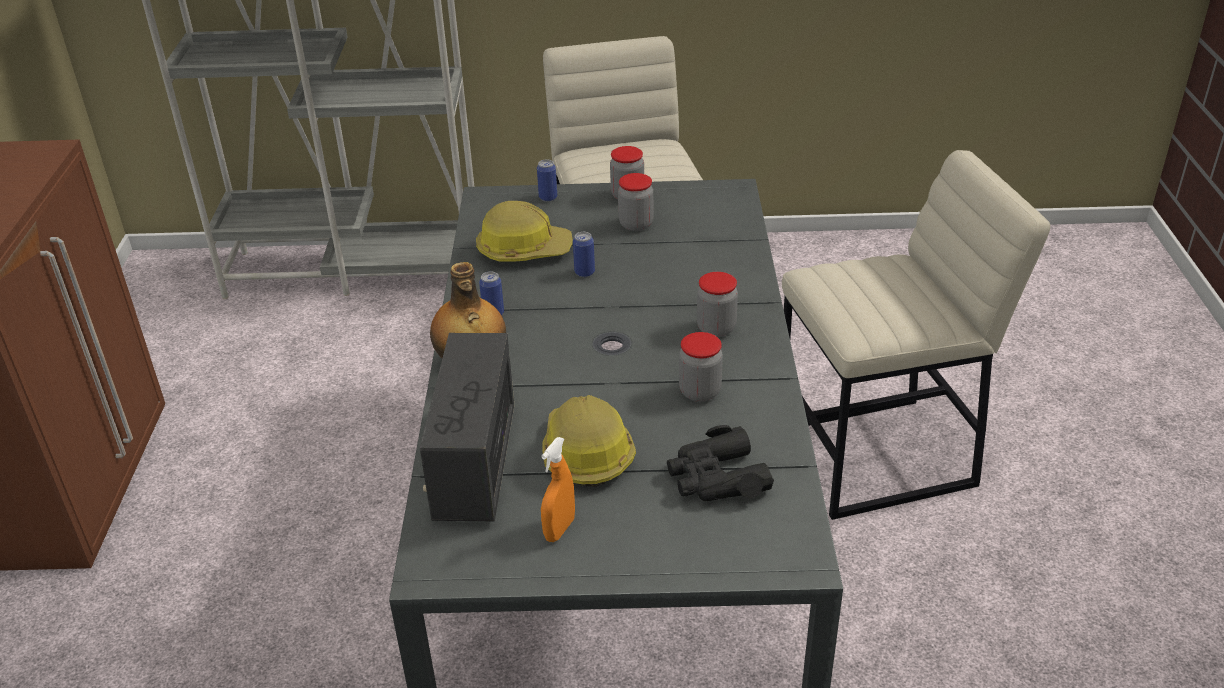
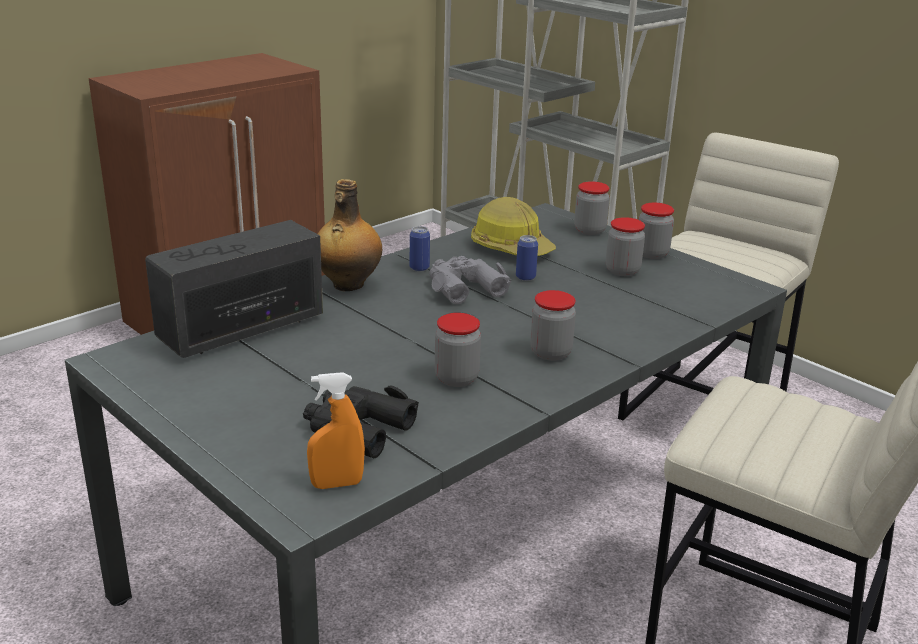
camera: 45 degrees right, 10 degrees down
(548, 197) = (589, 230): can -> jar
(559, 529) = (209, 388): orange spray bottle -> orange spray bottle (337, 484)
(560, 310) = (464, 287): none -> grey binoculars
(586, 453) = (311, 363): hard hat -> none

